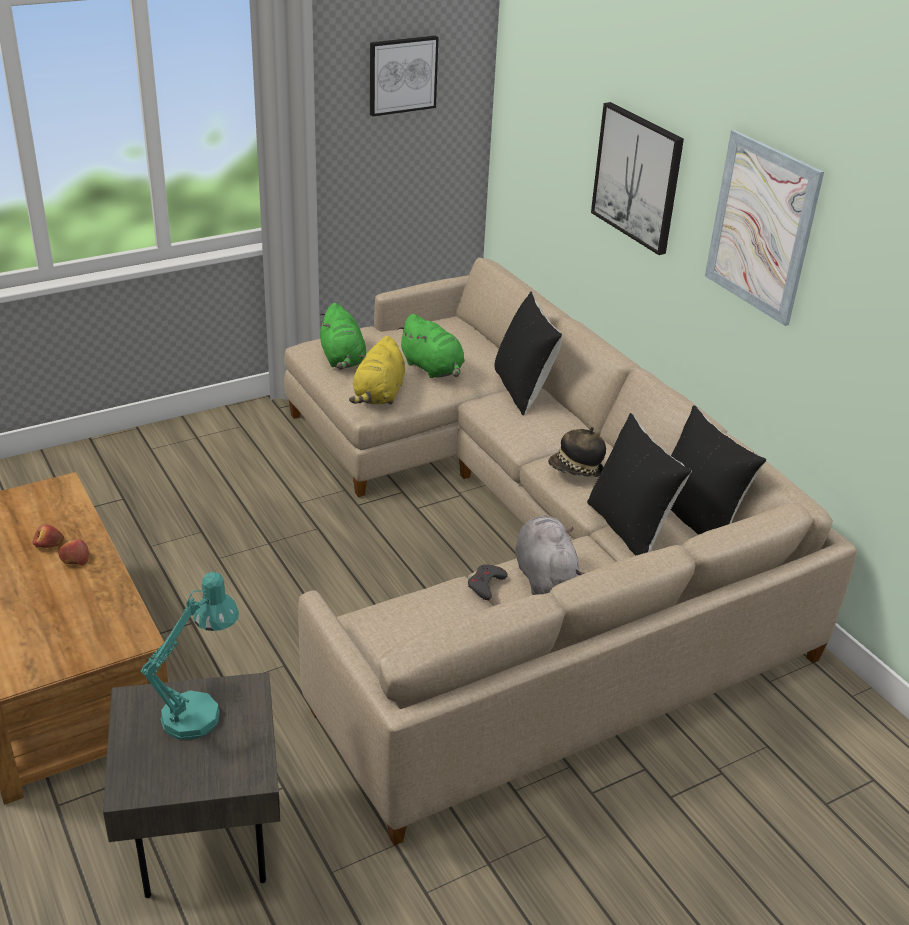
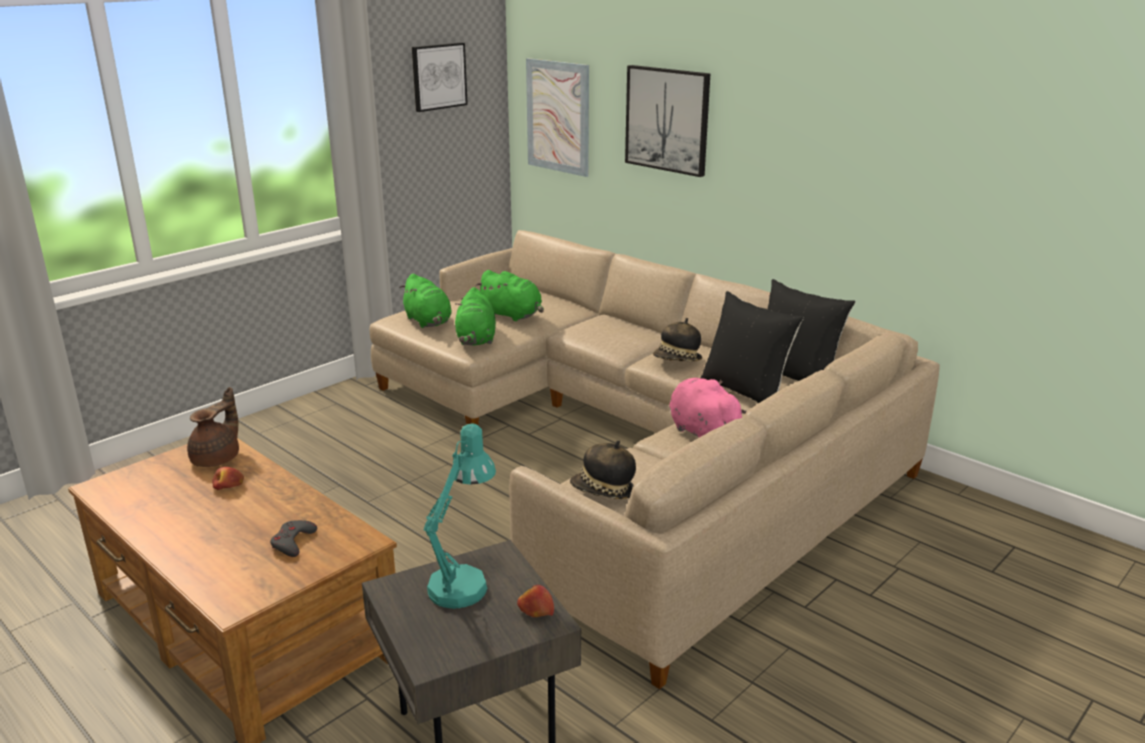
camera: 15 degrees left, 10 degrees down
(54, 507) = (218, 458): none -> brown teapot
(74, 558) = (262, 493): apple -> apple (535, 610)
(379, 395) = (476, 340): yellow plush toy -> green plush toy
(397, 631) = (603, 492): none -> hat
(485, 585) = (656, 447): grey game controller -> grey game controller (293, 542)
(523, 390) = (597, 319): black pillow -> none
(544, 577) = (702, 432): grey plush toy -> pink plush toy
(761, 227) = (799, 123): picture -> picture (558, 117)

